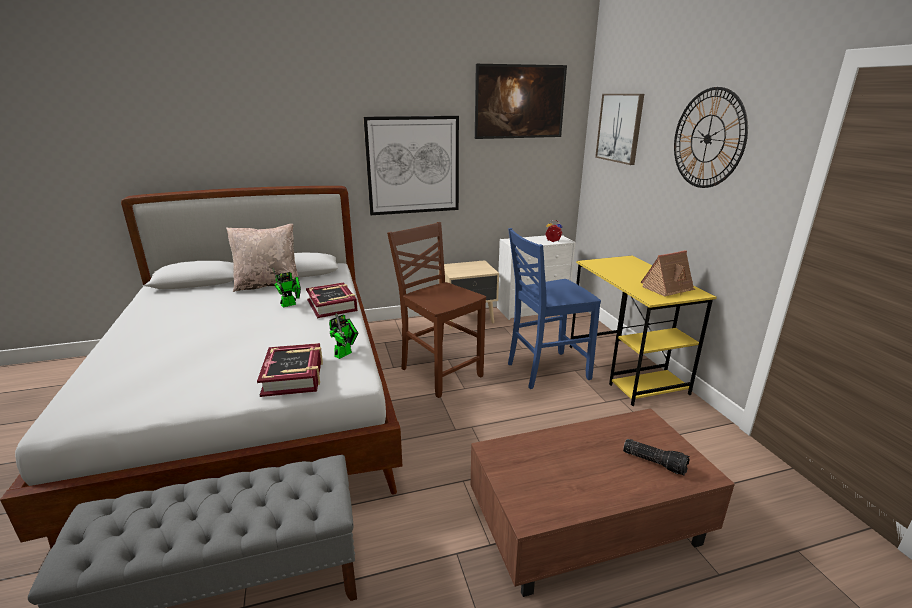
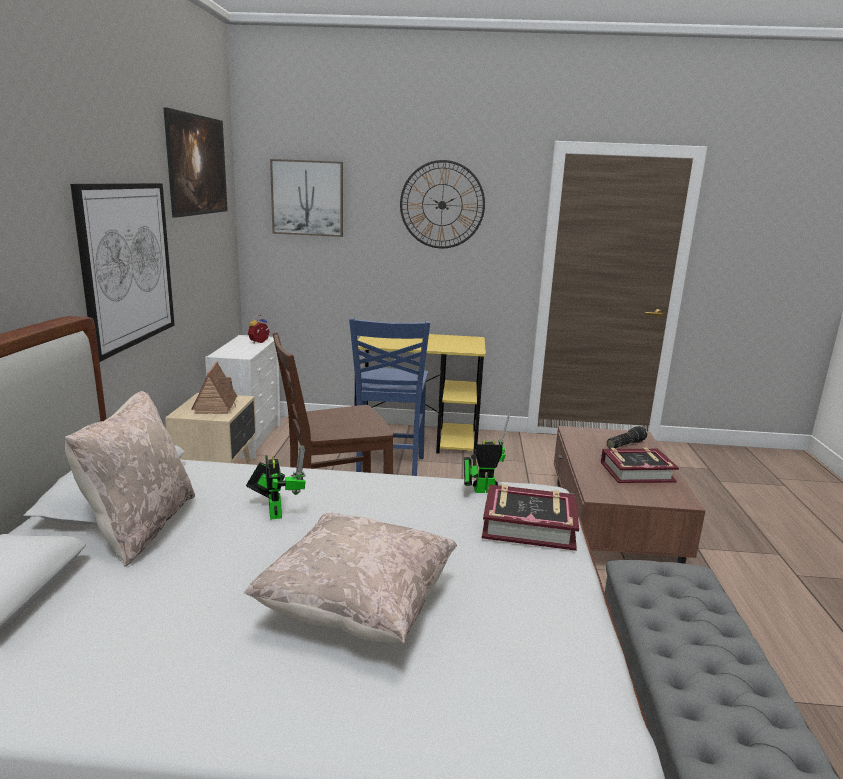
camera: 70 degrees left, 5 degrees down
(192, 340) = (357, 608): none -> beige pillow
(332, 305) = (315, 481): book -> book (636, 472)
(345, 353) = (481, 490): toy robot -> toy robot turned 60 degrees counterclockwise
(667, 288) = (456, 342): toy house -> toy house (215, 406)

